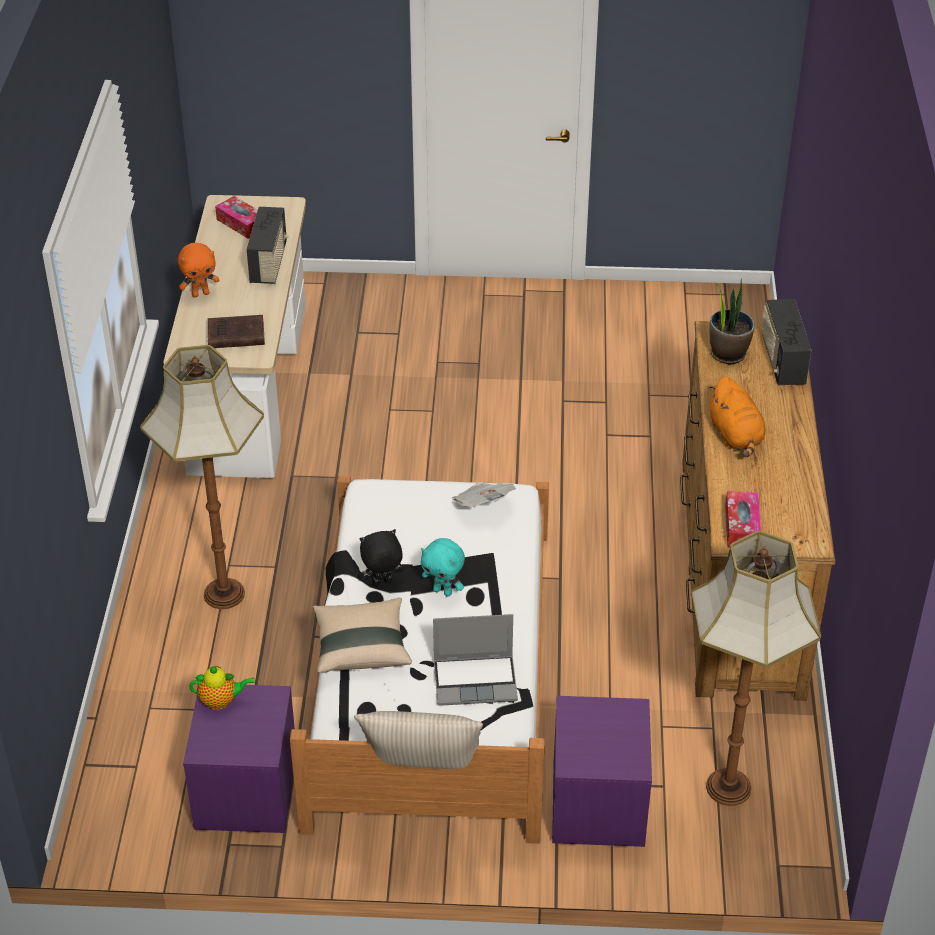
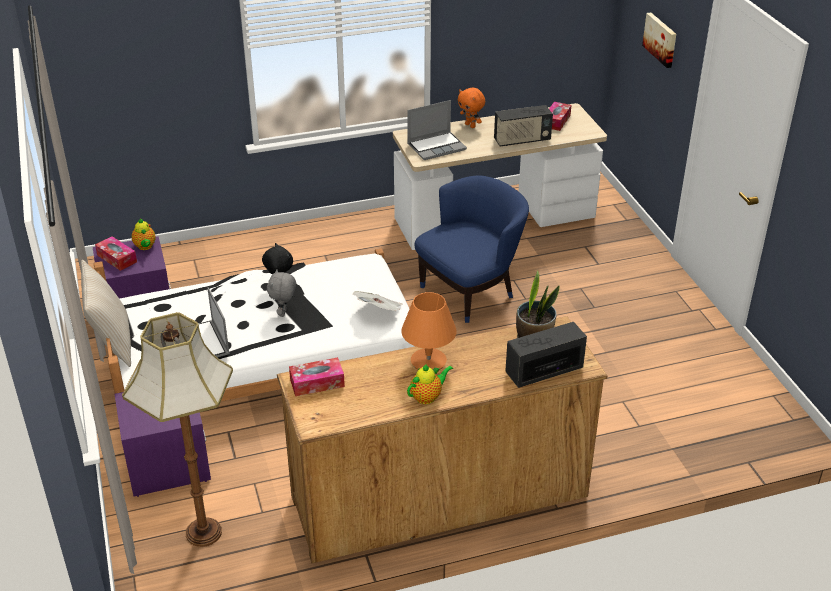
camera: 70 degrees right, 5 degrees down
(223, 593) = (299, 260): floor lamp -> none
(233, 737) = (117, 258): none -> tissue box
(234, 335) = (437, 146): brown book -> laptop
(303, 52) = (661, 39): none -> picture
(361, 647) = (217, 291): beige pillow -> none
(392, 451) = (470, 292): none -> blue armchair
(443, 591) = (284, 313): turquoise plush toy -> grey plush toy
(736, 436) = (428, 361): orange plush toy -> orange table lamp
(795, 450) = (427, 397): none -> teapot

